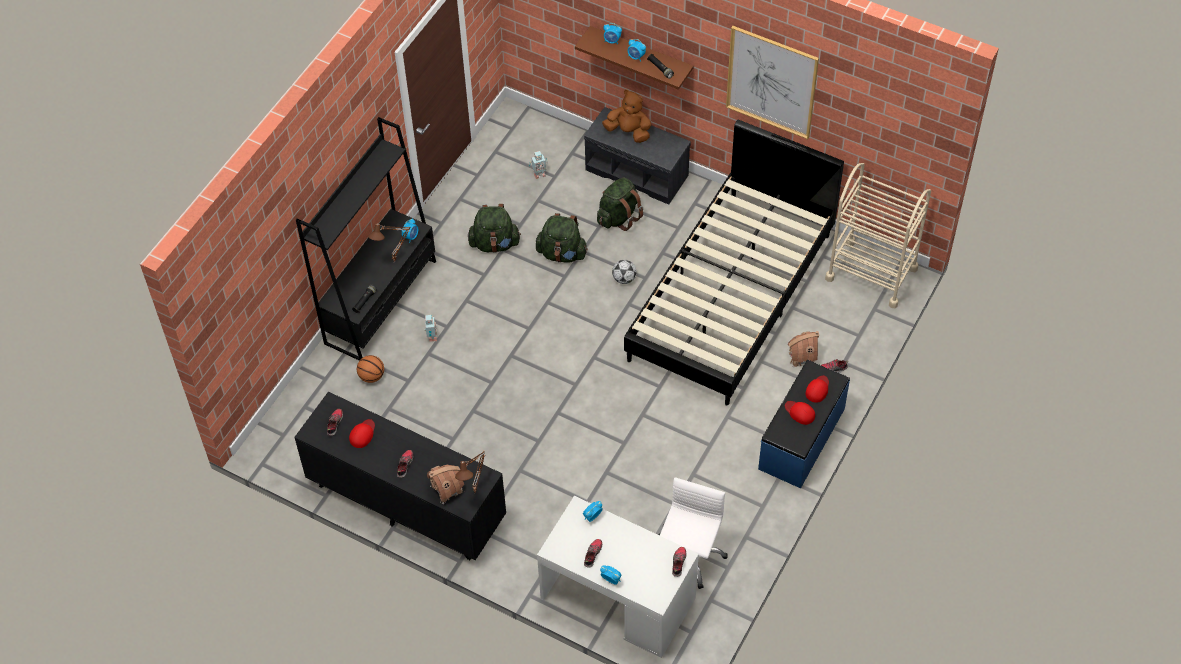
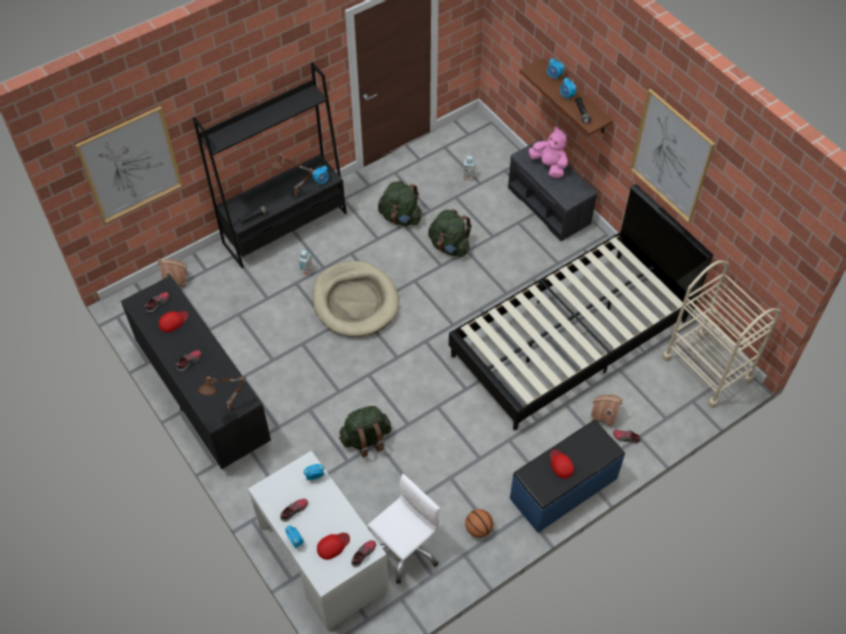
camera: 25 degrees right, 0 degrees up
(250, 293) = (131, 165): none -> picture
(371, 376) = (241, 283): basketball -> basketball (478, 529)
(446, 489) = (209, 397): toy house -> toy house (176, 280)
(500, 347) = (355, 301): none -> beige dog bed
(619, 217) = (513, 235): green backpack -> green backpack (366, 439)
(624, 279) = (488, 287): football -> none
(628, 132) = (549, 166): brown plush toy -> pink plush toy
(817, 389) = (589, 450): red cap -> red cap (333, 545)

